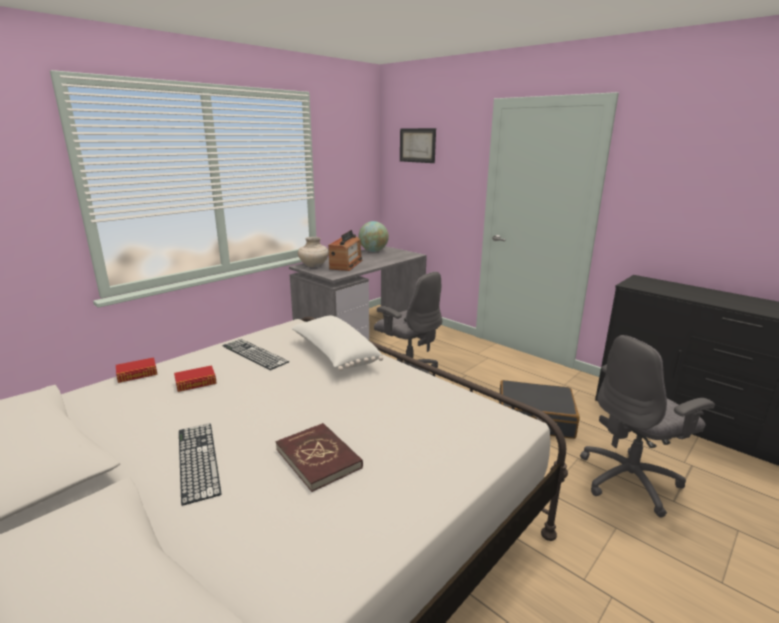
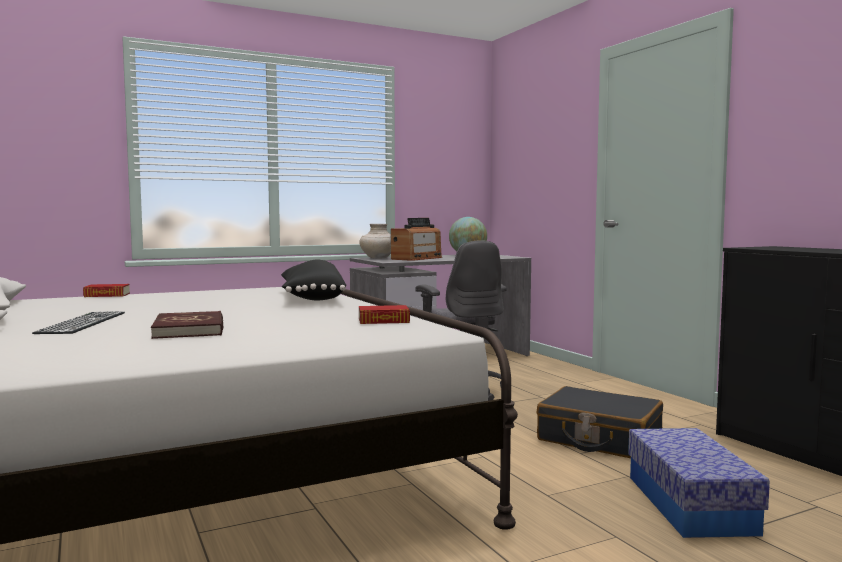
camera: 20 degrees right, 15 degrees down
(196, 383) = (149, 300): book -> book (383, 321)
(254, 354) = (230, 294): keyboard -> none
(334, 354) = (311, 298): white pillow -> black pillow
(417, 145) = (526, 124): picture -> none
(630, 480) = (689, 504): grey office chair -> storage box

